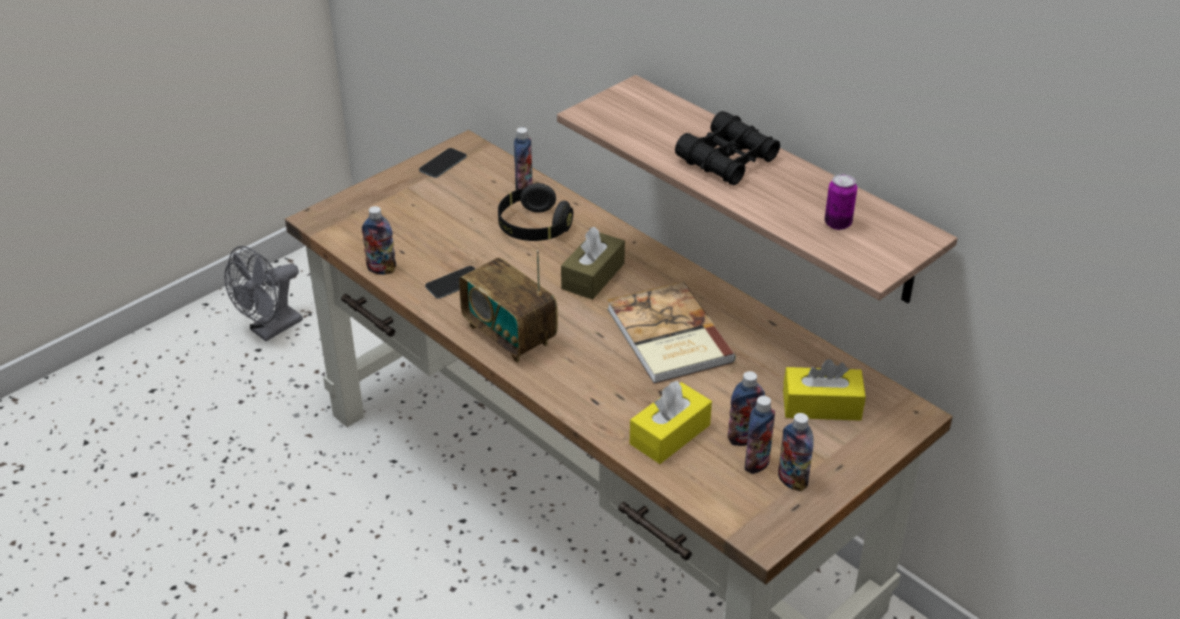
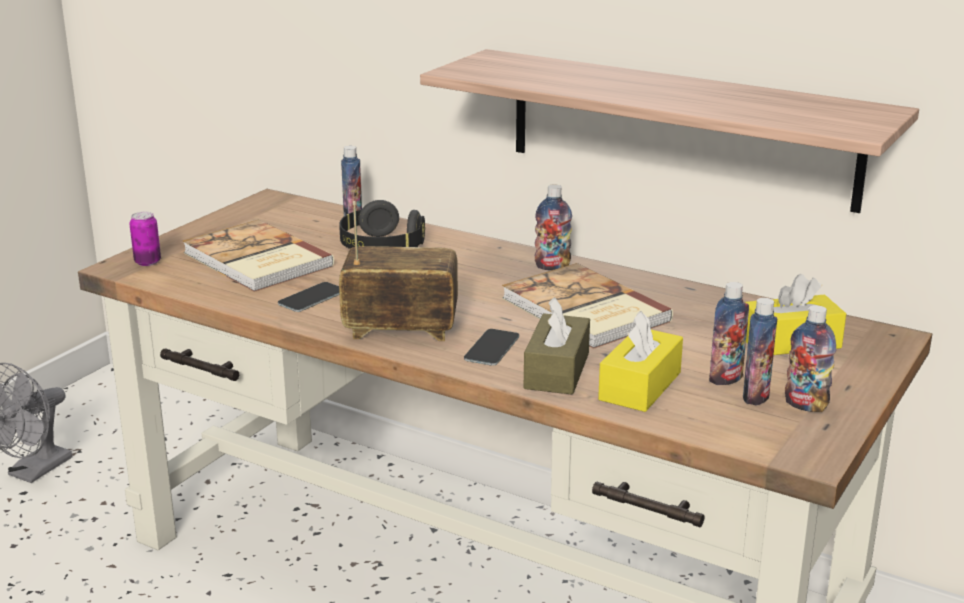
camera: 15 degrees left, 15 degrees down
(381, 269) = (217, 297): bottle -> bottle (552, 266)
(426, 228) = (256, 261): none -> book
(443, 163) = (250, 213): phone -> phone (492, 348)
(509, 335) = (401, 330): radio -> radio turned 150 degrees clockwise
(593, 276) = (470, 276): brown tissue box -> brown tissue box (557, 371)
(727, 159) = (632, 85): black binoculars -> none
(837, 224) = (789, 110): can -> can (147, 262)

